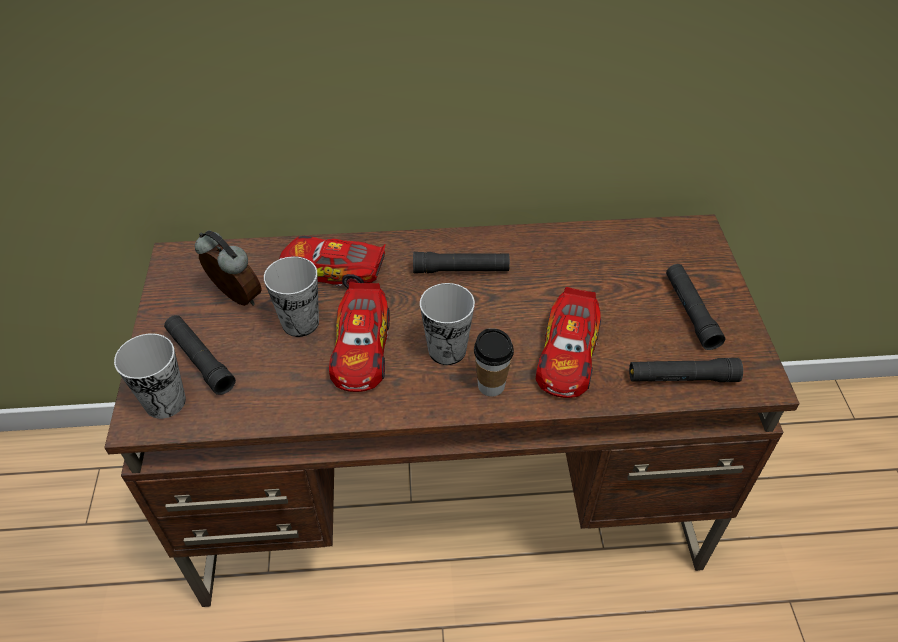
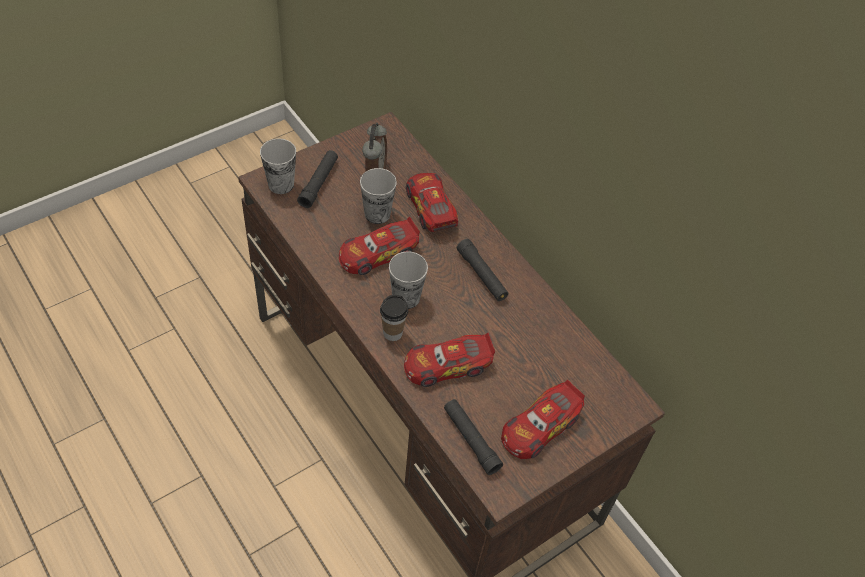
camera: 55 degrees right, 5 degrees up
(690, 312) = (539, 427): black flashlight -> toy car

